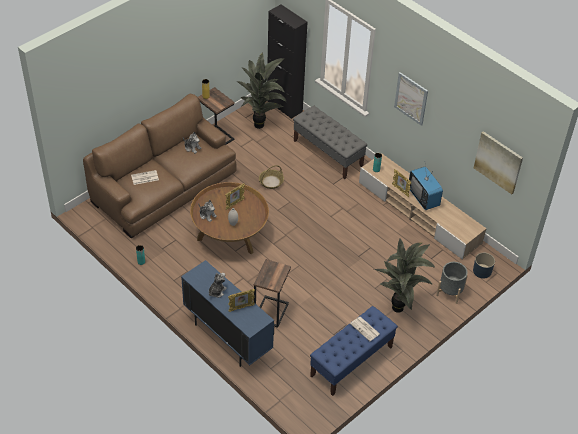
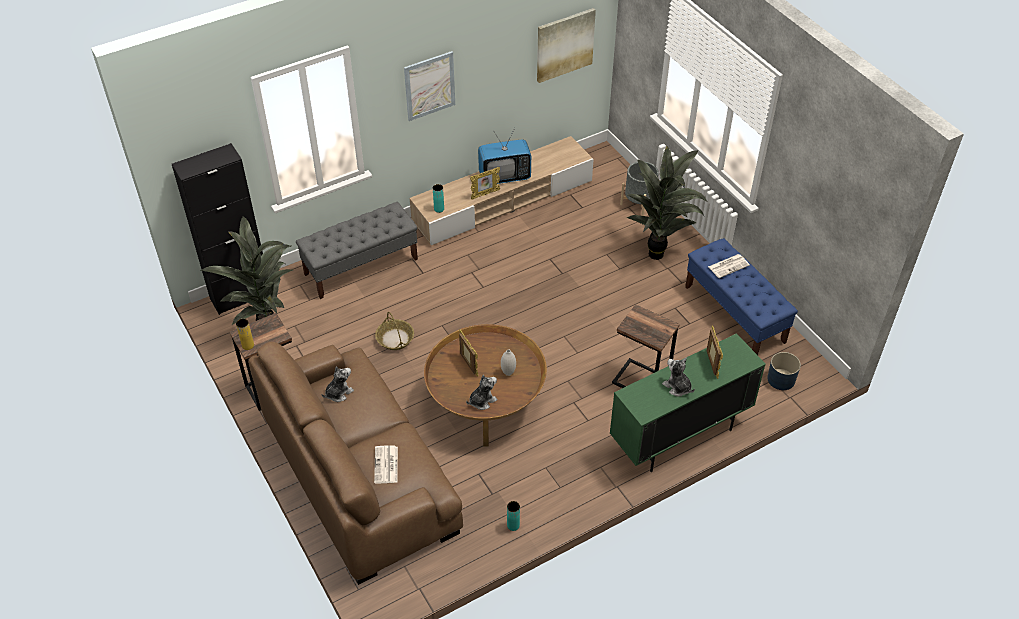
camera: 75 degrees left, 0 degrees up
(227, 337) = (679, 437): blue cabinet -> green cabinet
(482, 271) = (612, 169): blue planter -> blue planter (781, 379)

